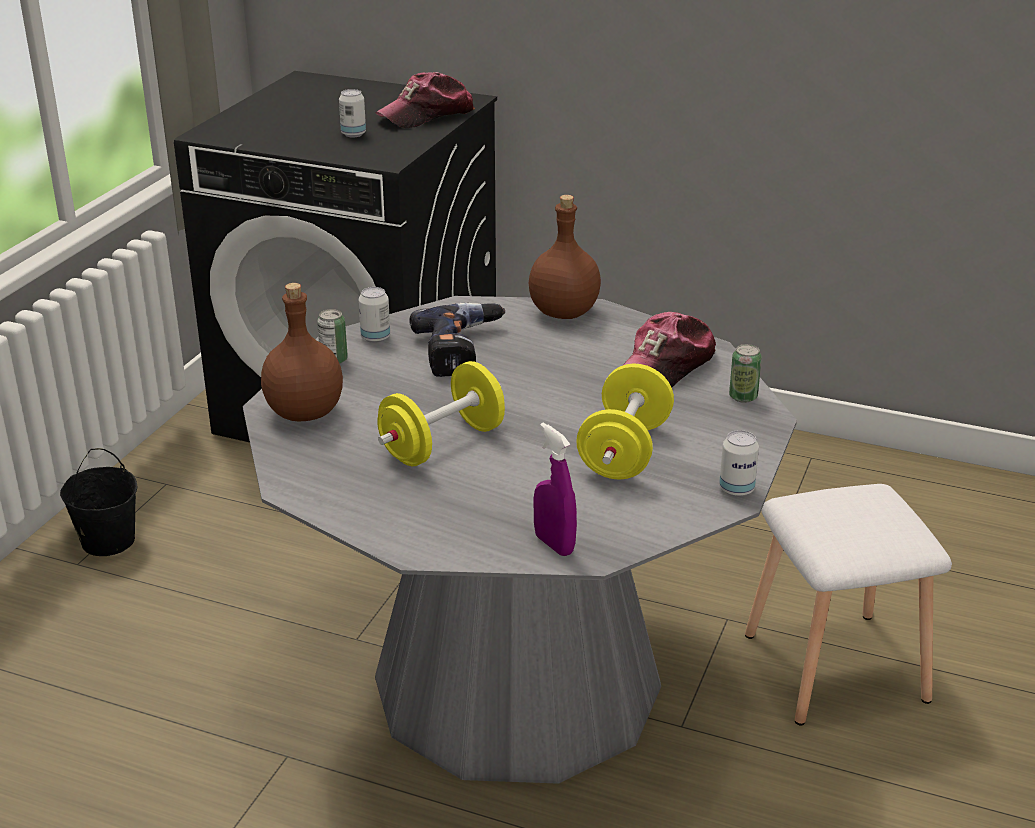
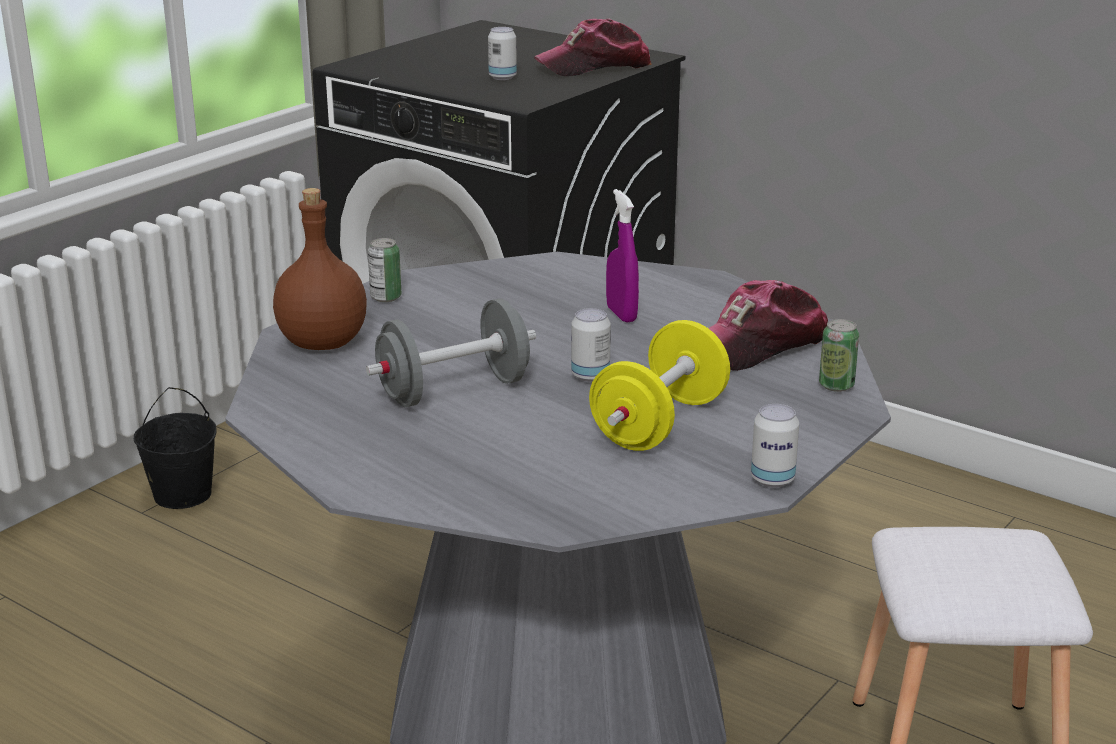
camera: 15 degrees right, 5 degrees down
(375, 338) = (444, 282): can -> can (590, 376)
(442, 444) = (454, 390): yellow dumbbell -> grey dumbbell
(463, 351) = (532, 304): power drill -> none
(554, 544) = (519, 506): purple spray bottle -> purple spray bottle (621, 314)
(565, 313) = (671, 280): brown bottle -> none

